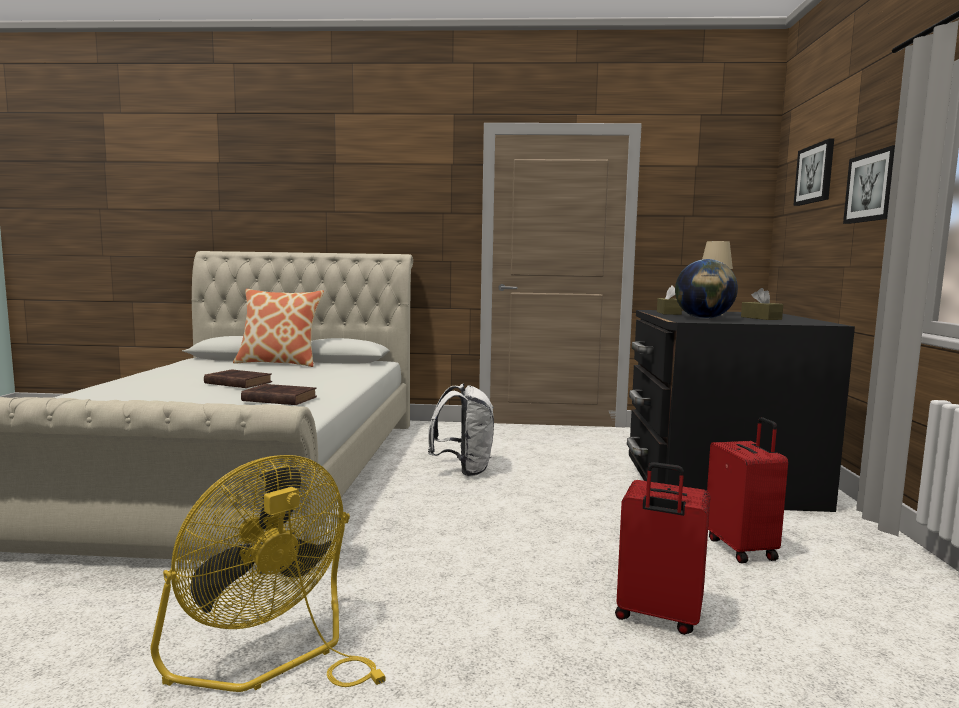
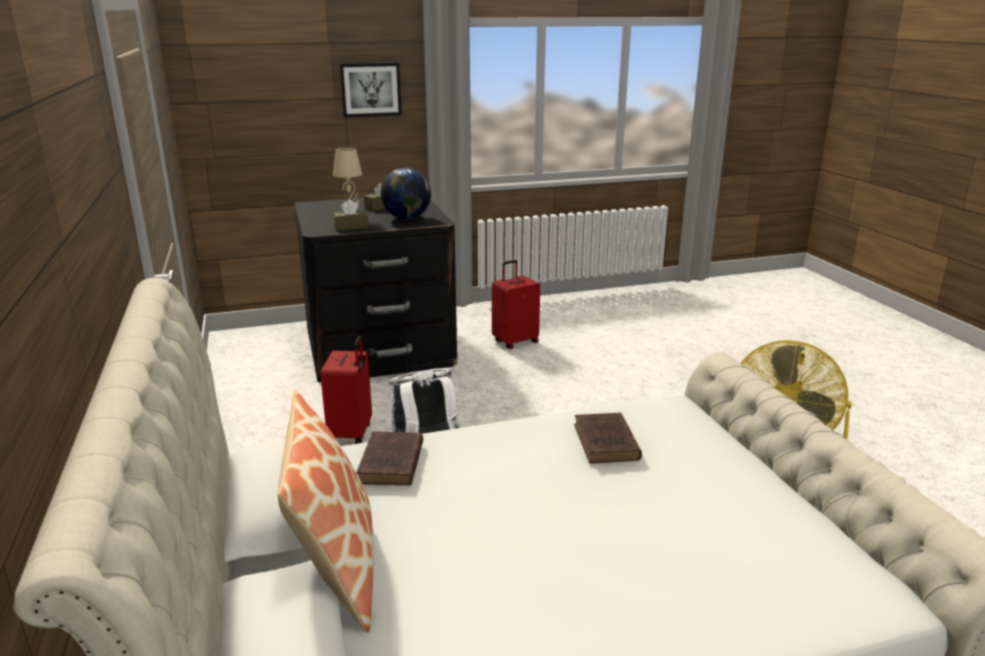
camera: 110 degrees left, 15 degrees up
(237, 383) = (558, 512): brown book -> brown book (391, 464)
(657, 616) = (620, 360): red suitcase -> red suitcase (352, 434)
(815, 174) = (268, 67): picture -> none

